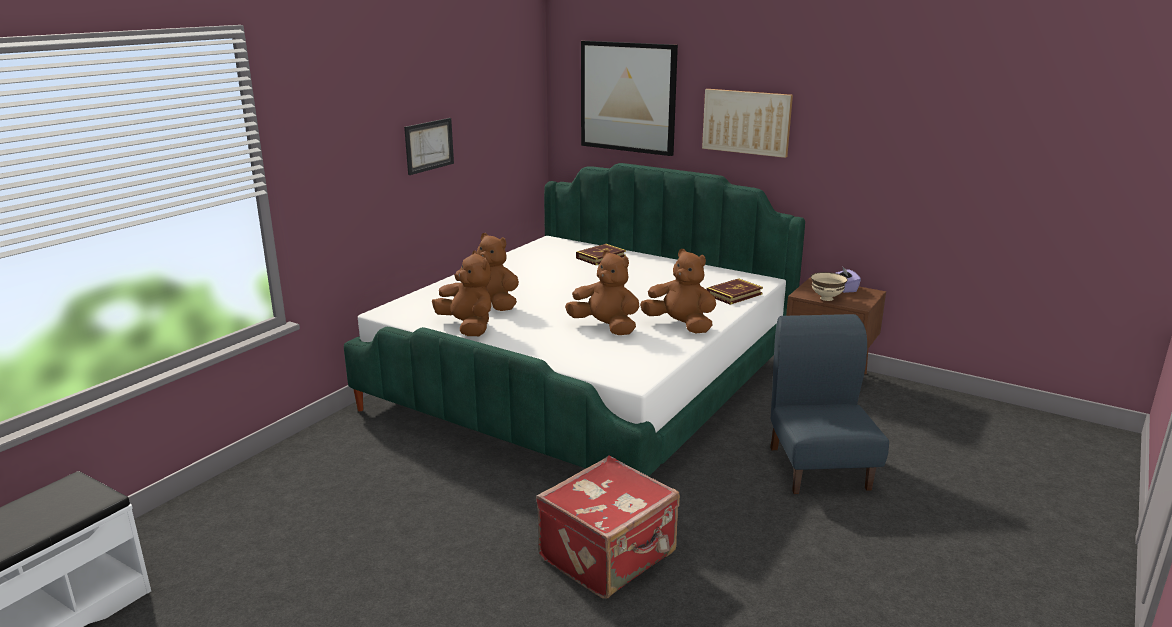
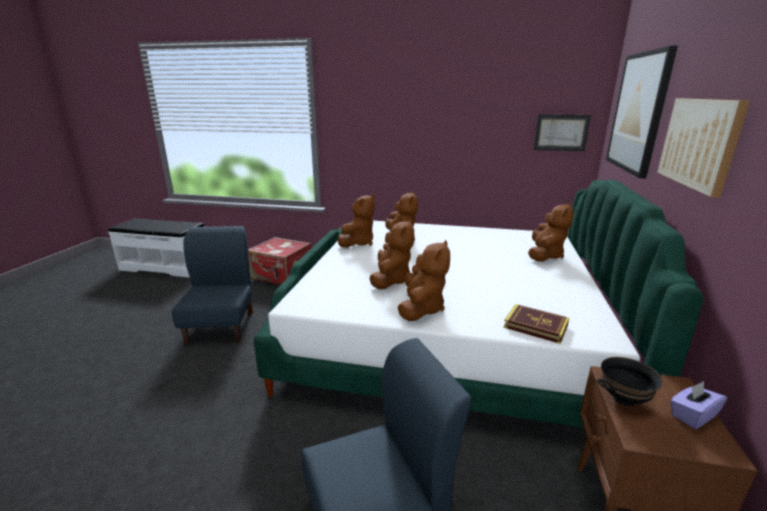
camera: 70 degrees right, 0 degrees up
(427, 544) = (222, 326): none -> blue chair
(429, 145) = (446, 131): picture -> picture (561, 132)
(601, 257) = (545, 256): book -> brown plush toy
(609, 556) = (207, 396): red suitcase -> red suitcase (282, 277)
(827, 298) = (623, 400): beige bowl -> black bowl

